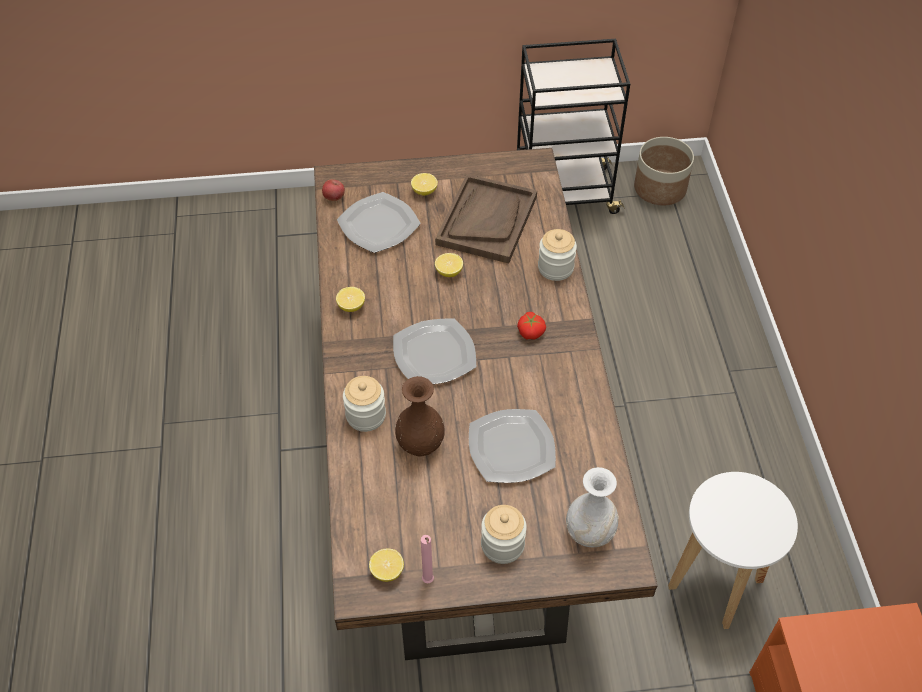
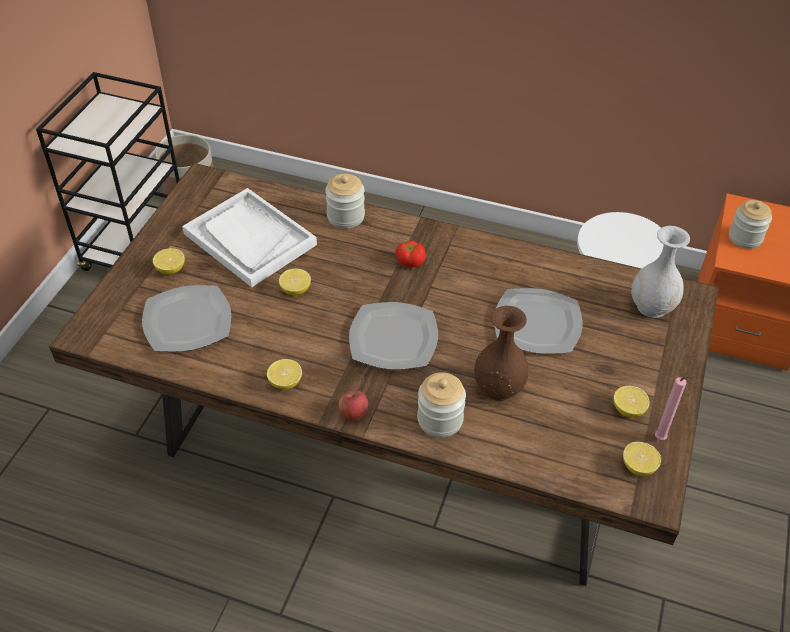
camera: 65 degrees left, 5 degrees down
(334, 197) = (115, 344): apple -> apple (354, 413)
(447, 547) = (628, 409): none -> lemon
(486, 220) = (249, 239): brown tray -> white tray
(502, 545) = (641, 369): jar -> jar (745, 238)

